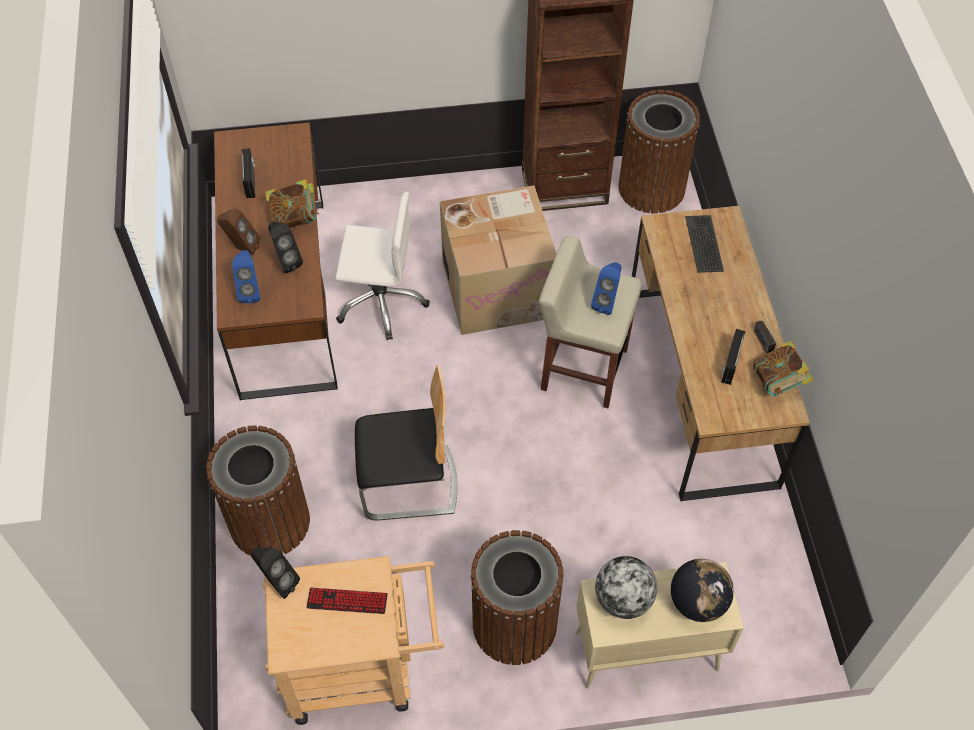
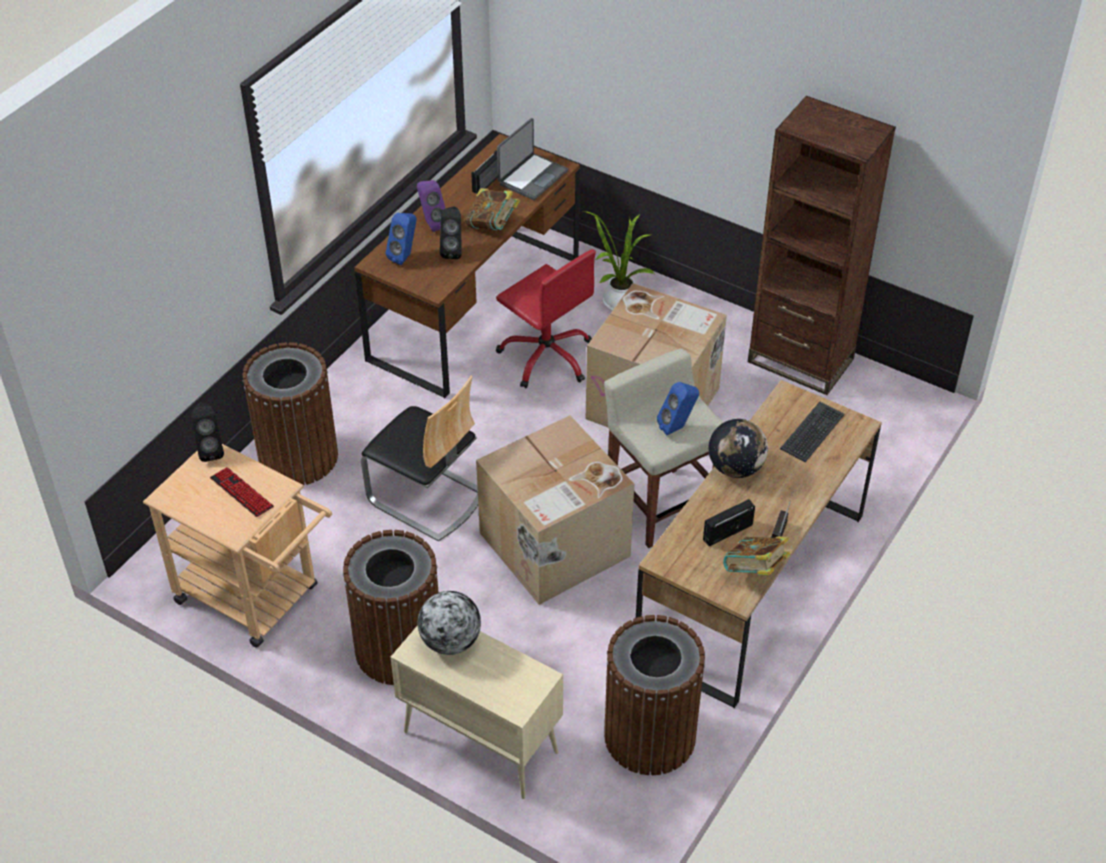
camera: 40 degrees right, 10 degrees down
(242, 248) = (431, 223): brown speaker -> purple speaker
(282, 156) = (532, 177): none -> laptop
(381, 301) = (547, 356): white office chair -> red office chair
(389, 221) = (617, 301): none -> potted plant
(541, 455) = (554, 546): none -> cardboard box
(651, 188) = (883, 406): brown trash can -> brown trash can (649, 736)
(697, 602) = (506, 684): globe -> globe (736, 468)

